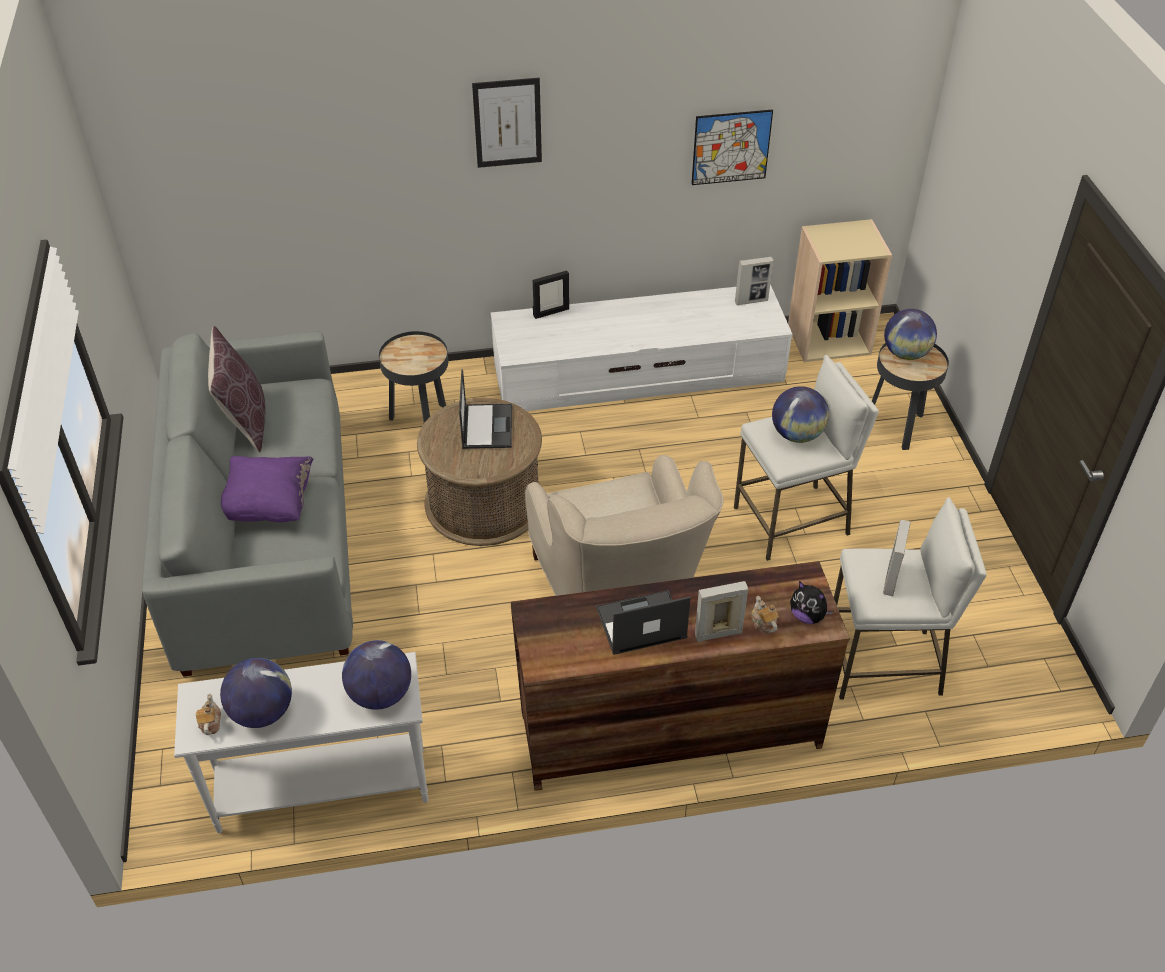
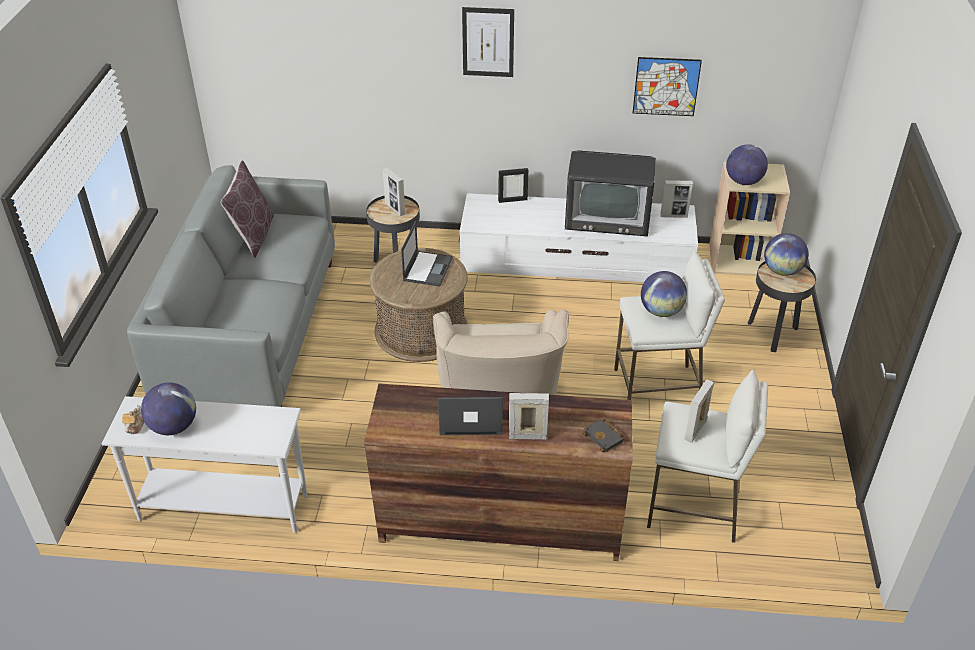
camera: 15 degrees right, 5 degrees down
(268, 505) = (245, 293): purple pillow -> none
(380, 694) = (262, 432): globe -> globe (743, 181)
(415, 352) = (395, 209): none -> picture frame
(676, 318) = (608, 219): none -> television
(763, 623) = (567, 436): teapot -> none
(807, 616) = (605, 437): plush toy -> black book

